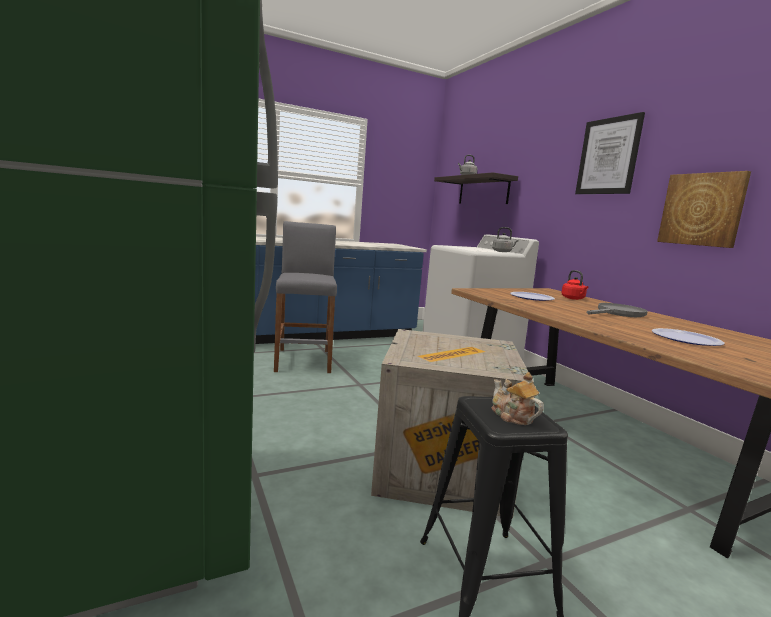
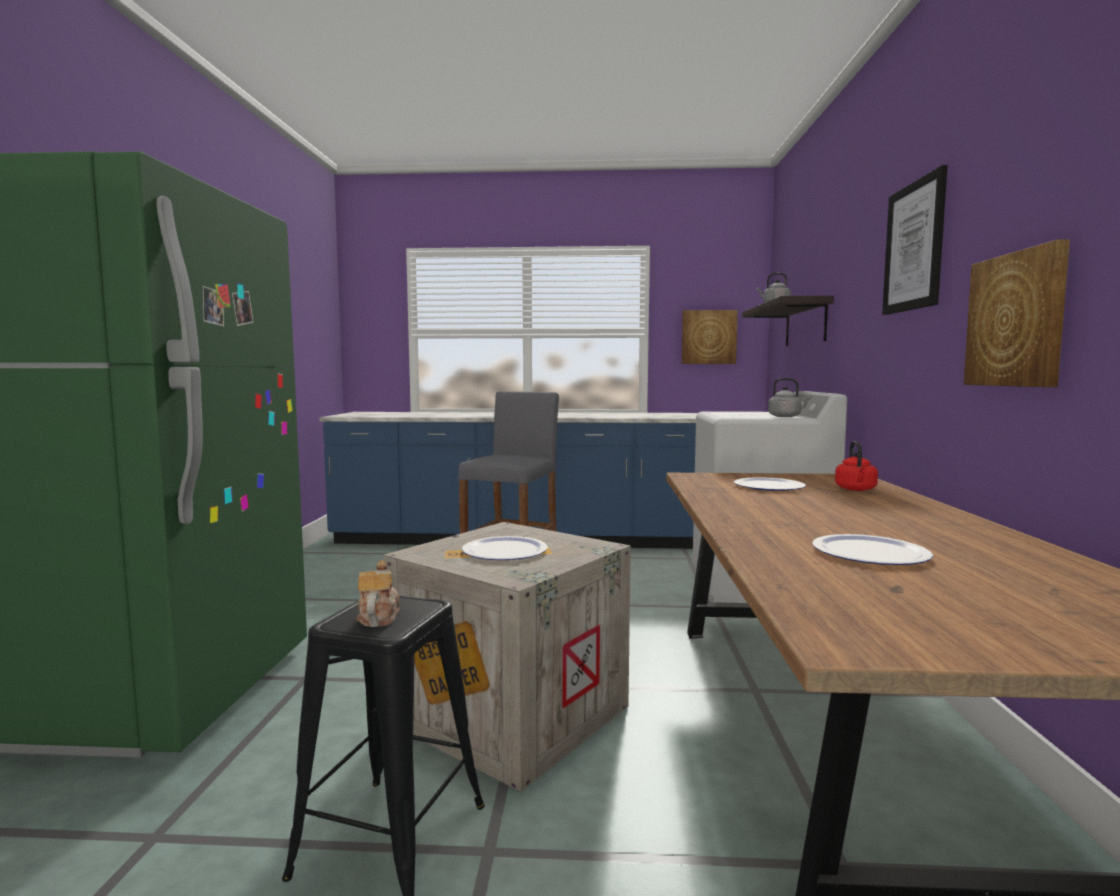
camera: 30 degrees right, 5 degrees down
(400, 191) = (708, 337): none -> picture
(455, 352) = (504, 551): none -> plate
(617, 313) = (867, 512): grey frying pan -> none

